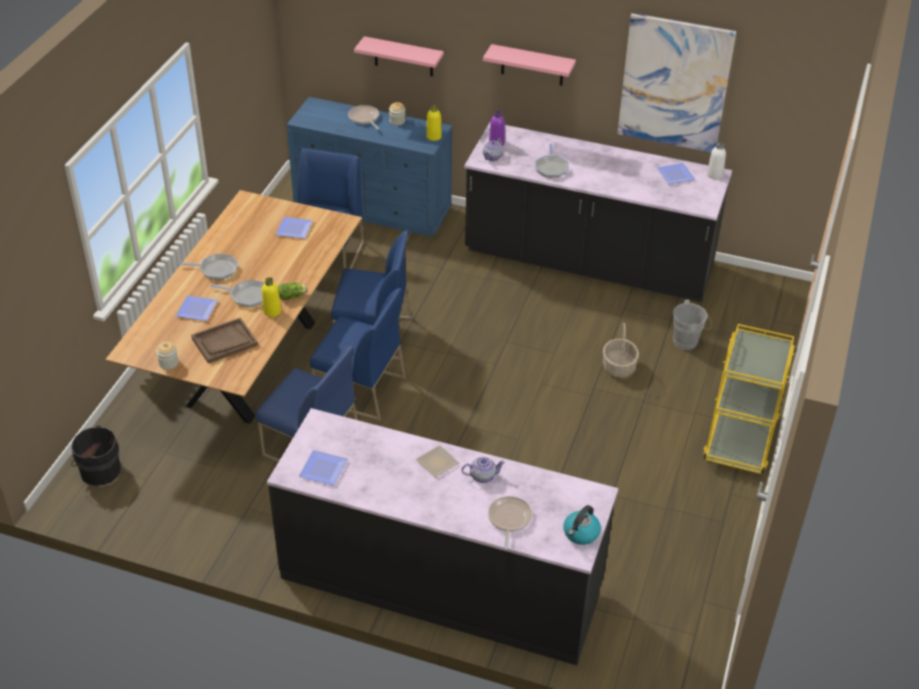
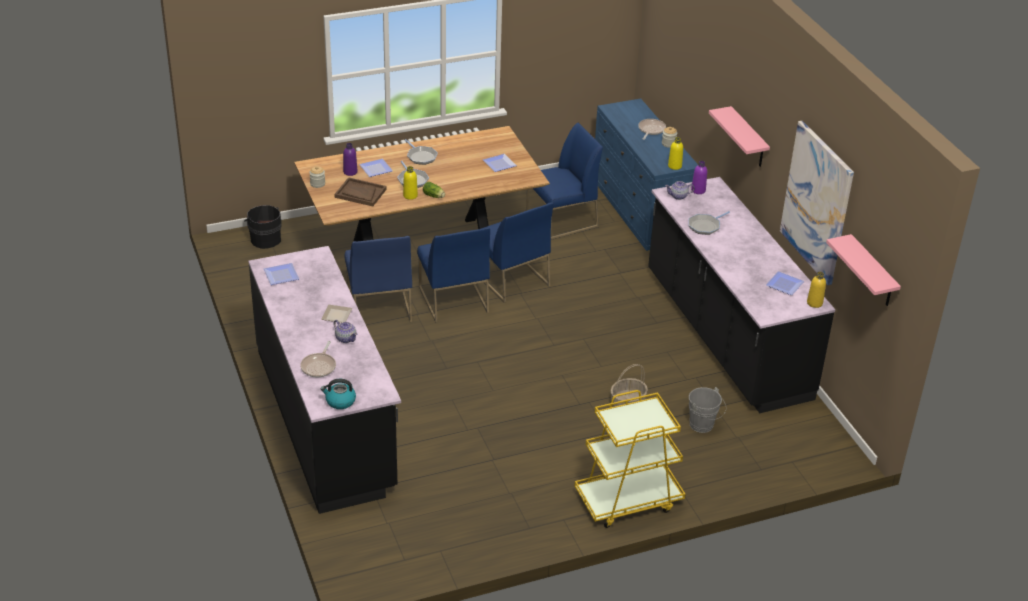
camera: 50 degrees right, 5 degrees down
(178, 329) = (350, 172): none -> purple bottle
(403, 57) = (690, 92): pink shelf -> pink shelf (872, 272)
(509, 519) = (319, 366): frying pan -> frying pan turned 135 degrees clockwise
(714, 175) = (814, 303): white bottle -> yellow bottle

